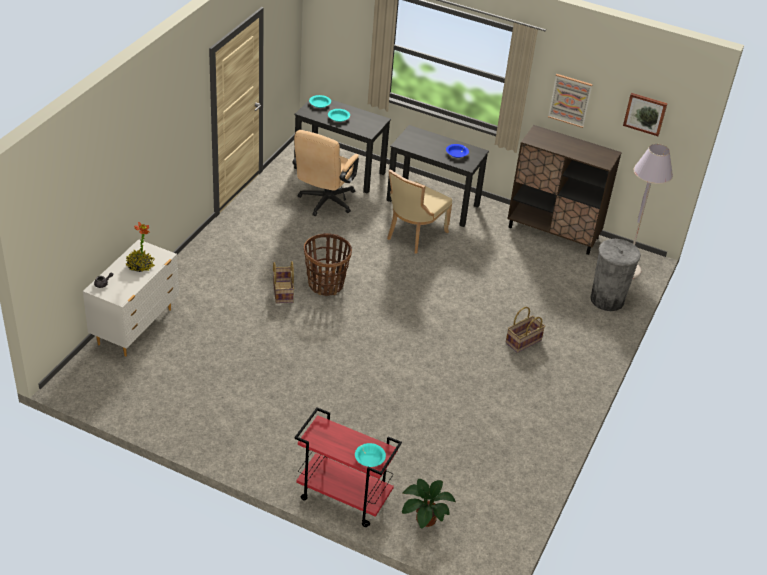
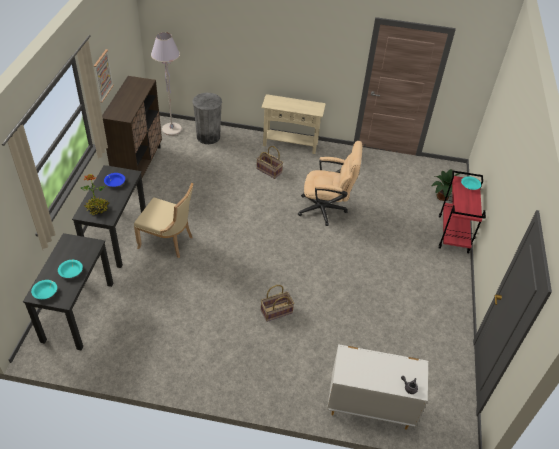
camera: 105 degrees left, 5 degrees up
(140, 266) = (369, 366): potted plant -> potted plant (97, 209)
(324, 203) = (137, 311): beige office chair -> beige office chair (326, 209)
(326, 284) = (254, 285): basket -> none
(581, 377) = (290, 144): none -> beige console table
(645, 113) = (124, 36): picture -> none

